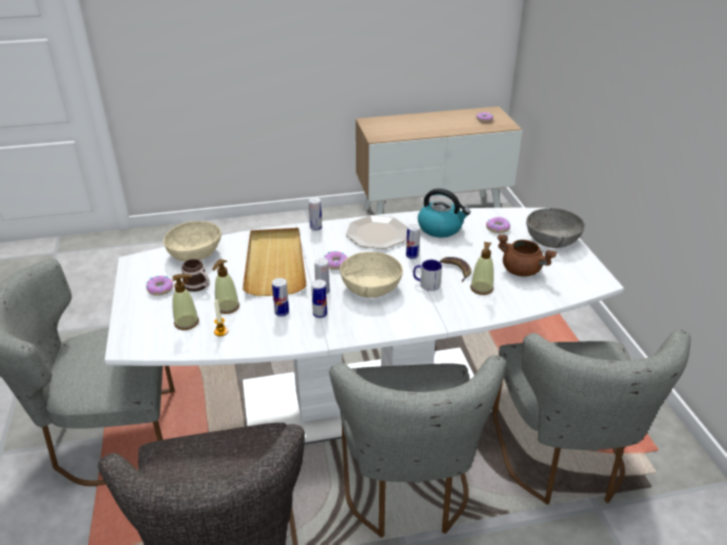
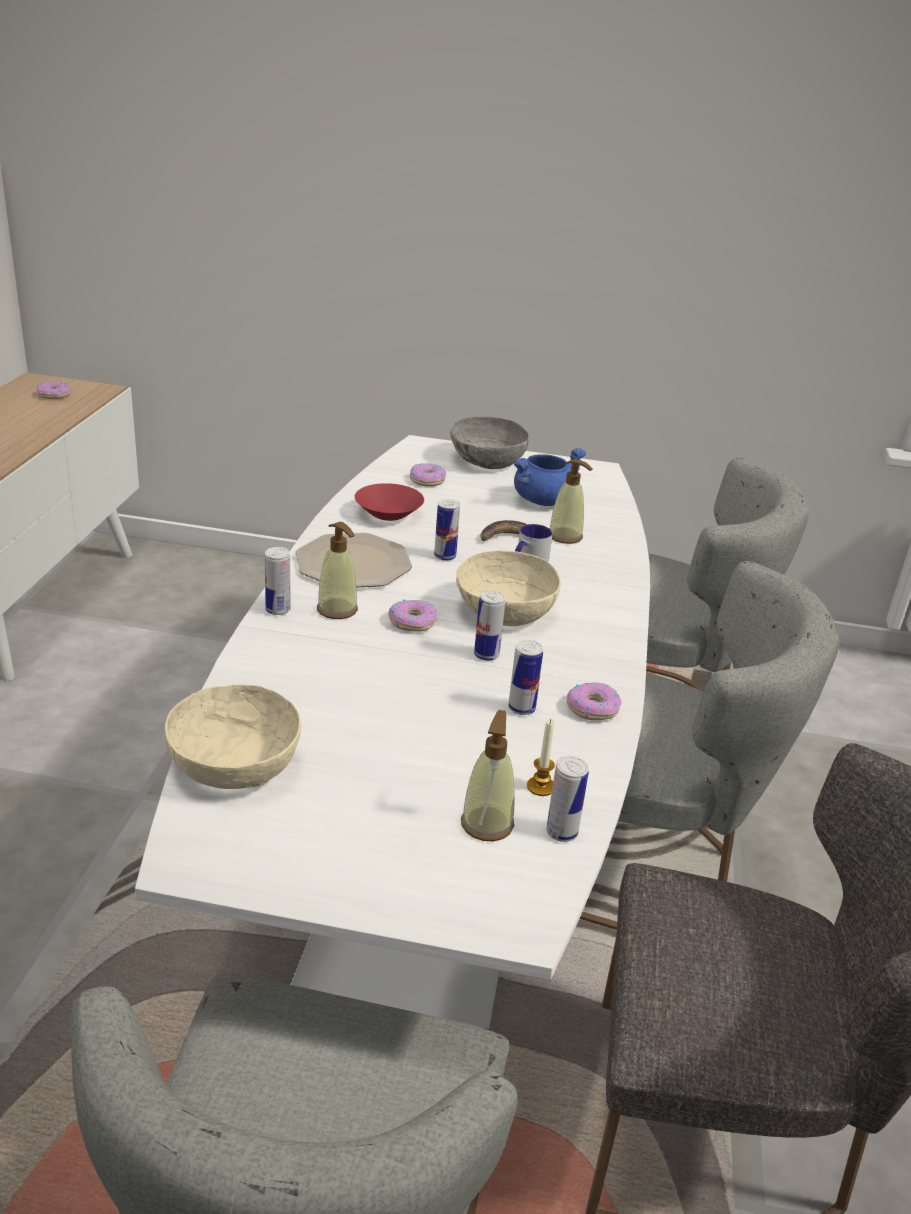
camera: 70 degrees left, 5 degrees down
(160, 289) = (337, 839): donut -> donut (592, 708)
(198, 286) = (367, 784): mug -> none
(227, 307) = (466, 763): soap dispenser -> soap dispenser (337, 610)
(275, 263) = (360, 679): beige tray -> none
(320, 314) = (549, 673): can -> can (561, 832)
(441, 228) = (387, 514): kettle -> red bowl
(522, 270) = (542, 500): brown cooking pot -> blue cooking pot

